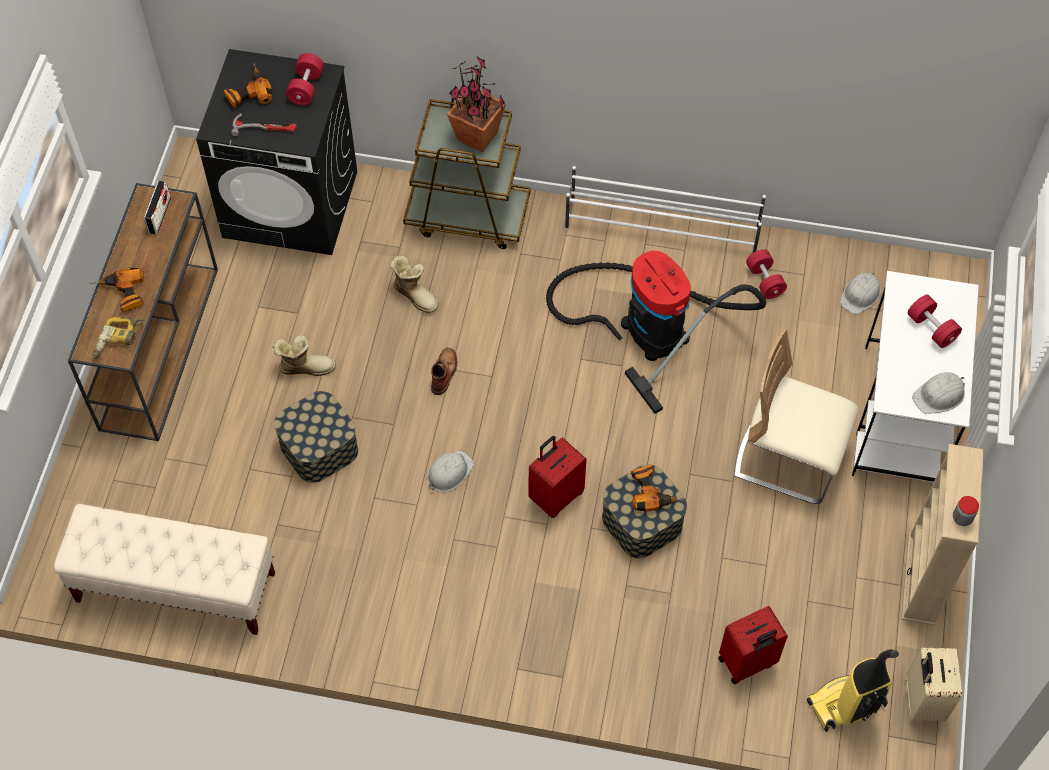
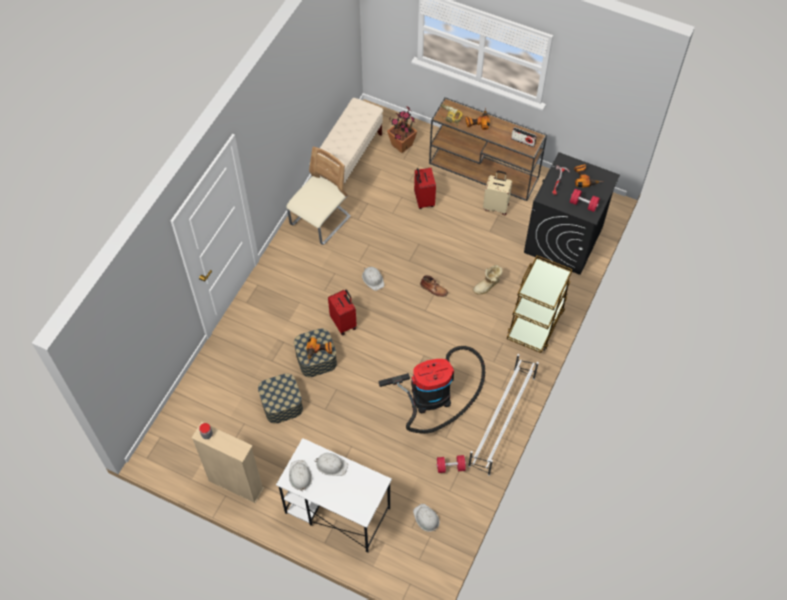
camera: 105 degrees right, 0 degrees up
(305, 366) = (455, 229): boot -> none
(319, 447) = (405, 226): storage box -> storage box (281, 404)
(477, 137) = (541, 289): potted plant -> potted plant (401, 145)
(747, 663) = (222, 384): red suitcase -> red suitcase (423, 200)
(789, 458) = (329, 441): beige chair -> beige chair (320, 221)
(846, 705) = (183, 422): vacuum cleaner -> none
(901, 356) = (331, 465): none -> white hard hat
(922, 700) = (171, 460): beige suitcase -> beige suitcase (496, 206)
(931, 328) = (344, 488): red dumbbell -> none

